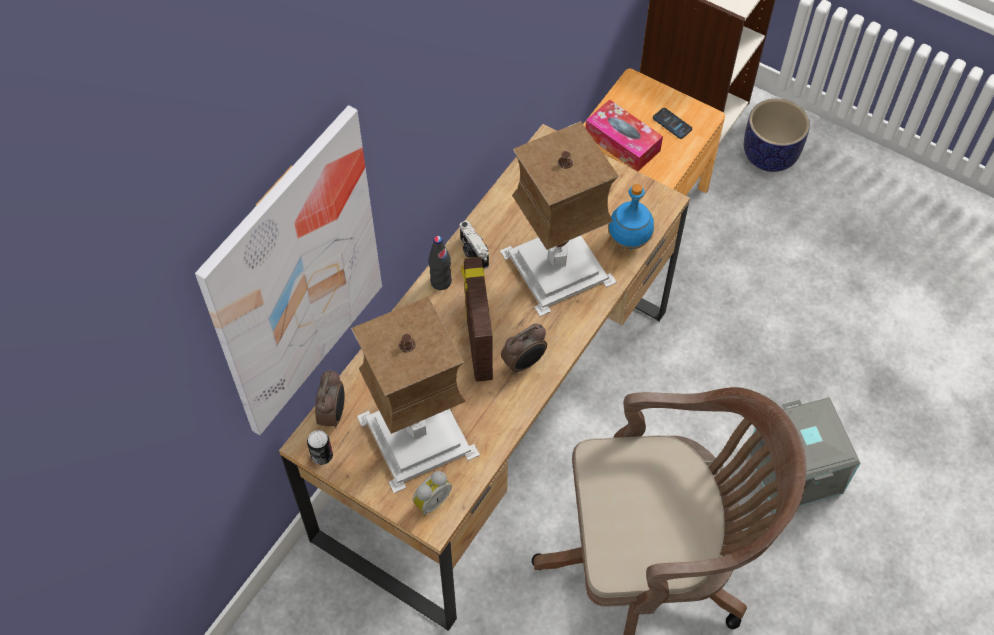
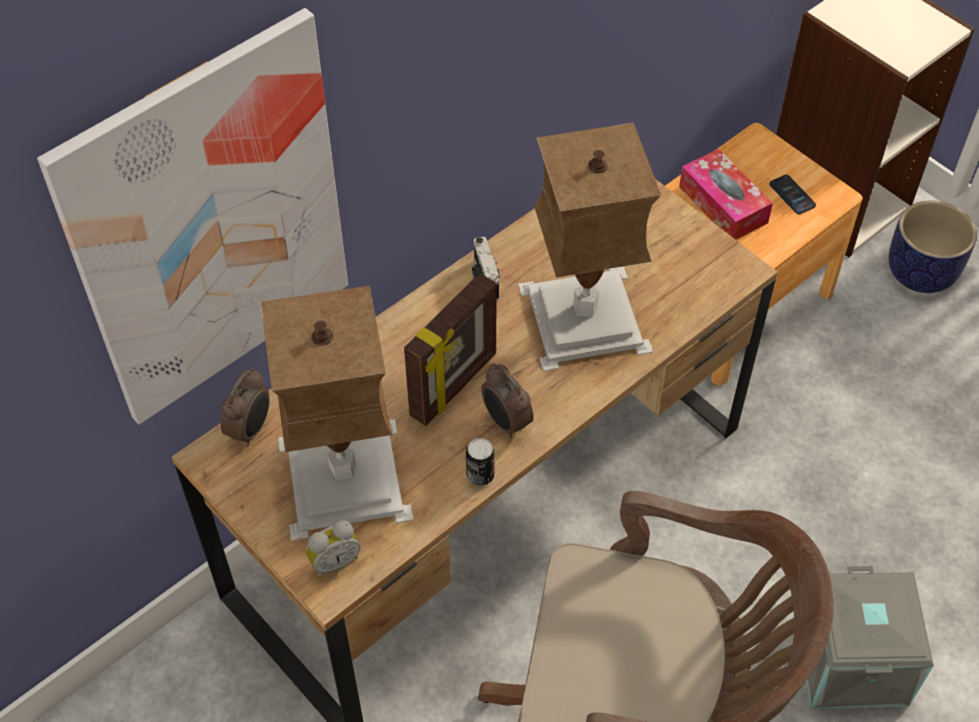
camera: 15 degrees right, 5 degrees down
(322, 456) = (220, 475): can -> can (480, 475)
(441, 282) = (434, 305): black bottle -> none
(477, 343) = (455, 386): picture frame -> picture frame turned 150 degrees counterclockwise
(524, 363) = (505, 422): alarm clock -> alarm clock turned 75 degrees clockwise
(628, 241) = (683, 306): blue bottle -> none

